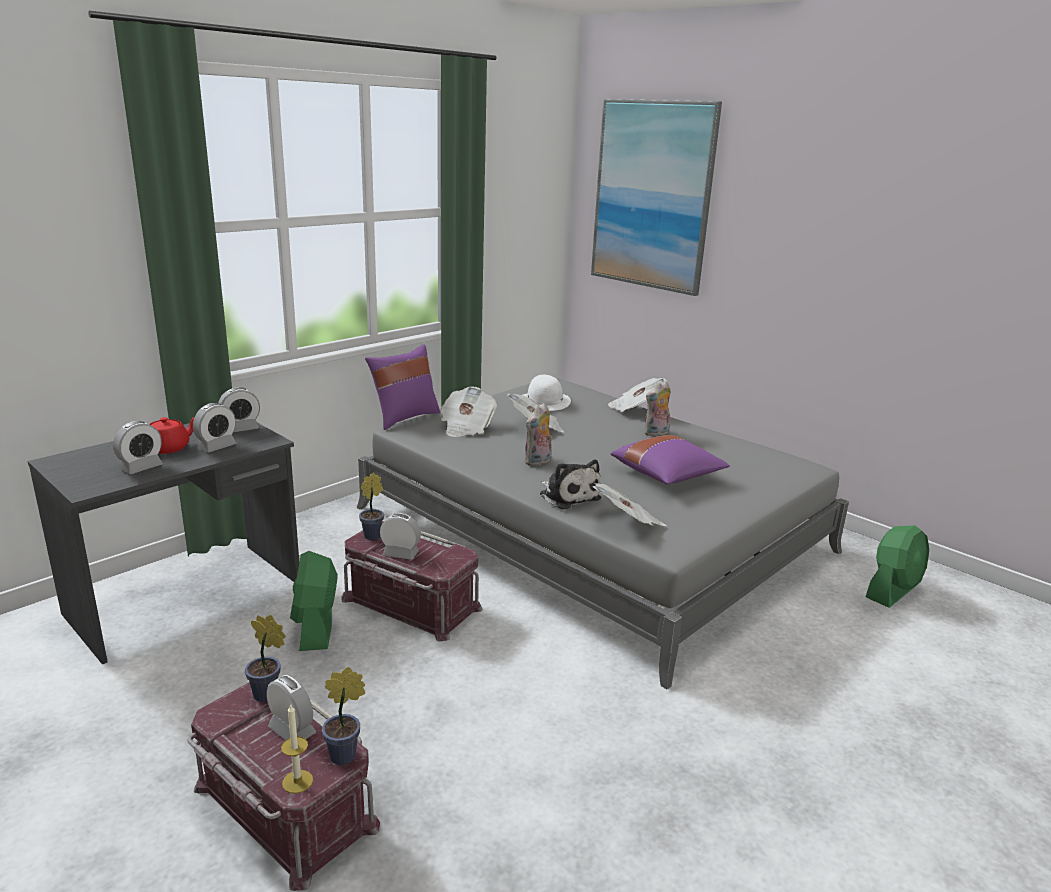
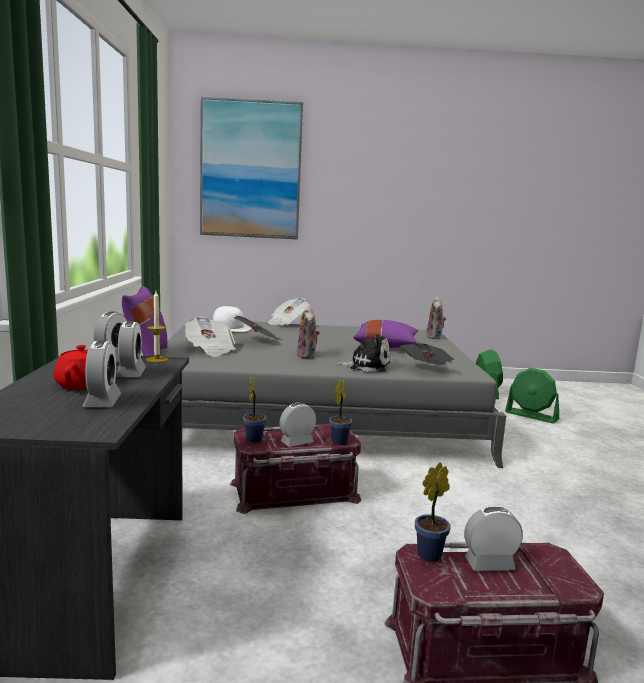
camera: 45 degrees left, 10 degrees down
(297, 781) = (568, 583): candle -> candle (157, 359)
(316, 627) = (259, 538): green fan -> green fan (531, 416)
(346, 755) = (550, 552): potted plant -> potted plant (340, 441)
(656, 433) = (327, 332): plush toy -> plush toy (435, 337)

